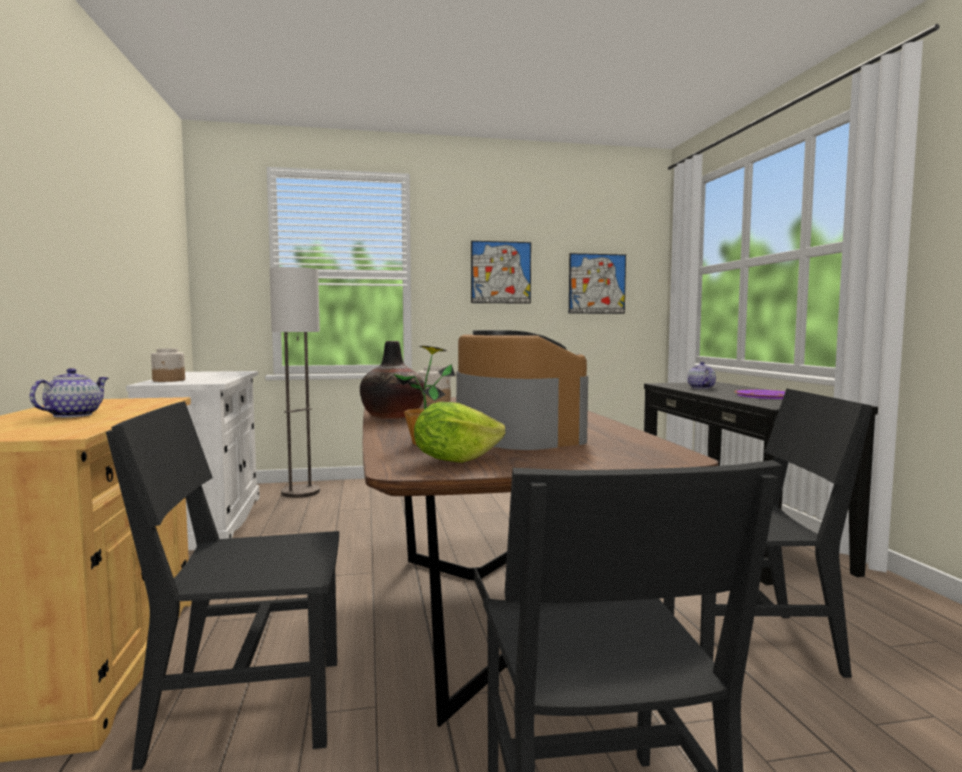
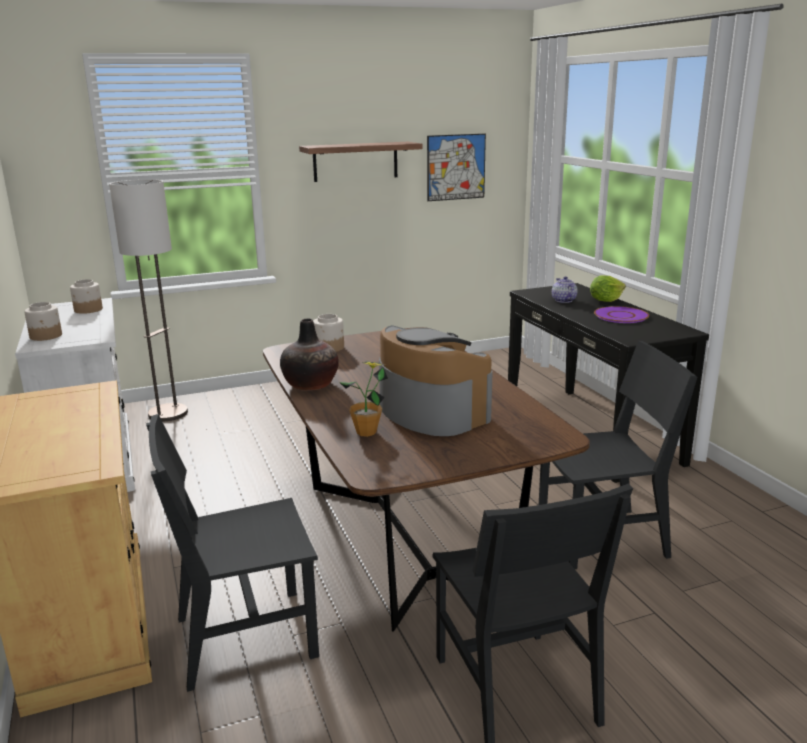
camera: 10 degrees left, 15 degrees up
(73, 415) = (57, 432): teapot -> none
(228, 373) = (88, 310): none -> jar
(454, 460) = (403, 457): lettuce -> lettuce (605, 300)
(501, 272) = (355, 161): picture -> shelf

